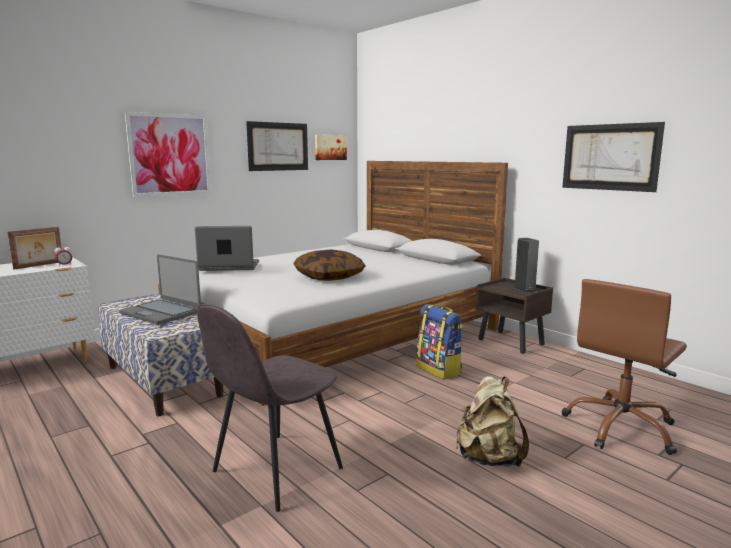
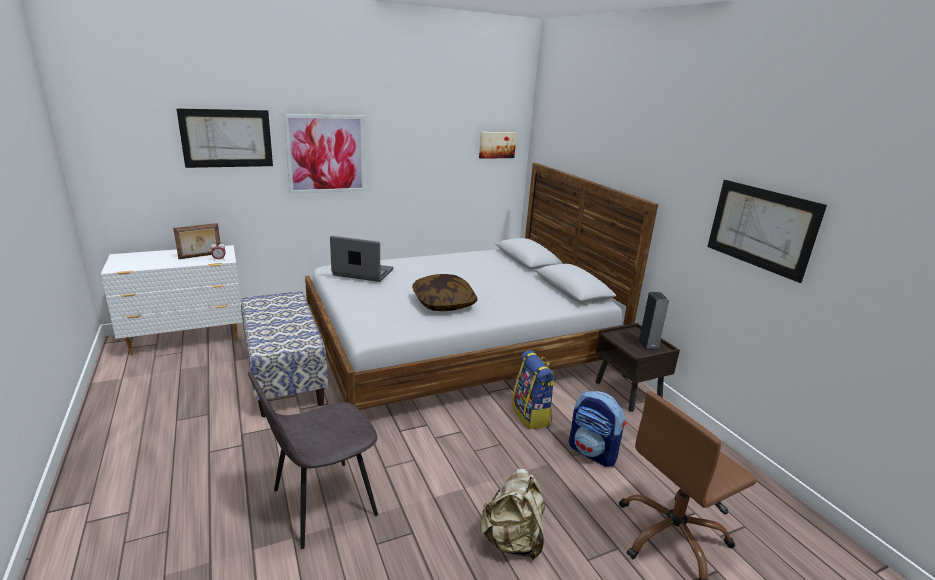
camera: 15 degrees right, 10 degrees up
(161, 312) = (283, 320): laptop -> none
(278, 146) = (438, 144): picture -> picture (227, 138)
(512, 385) = (593, 452): none -> backpack

